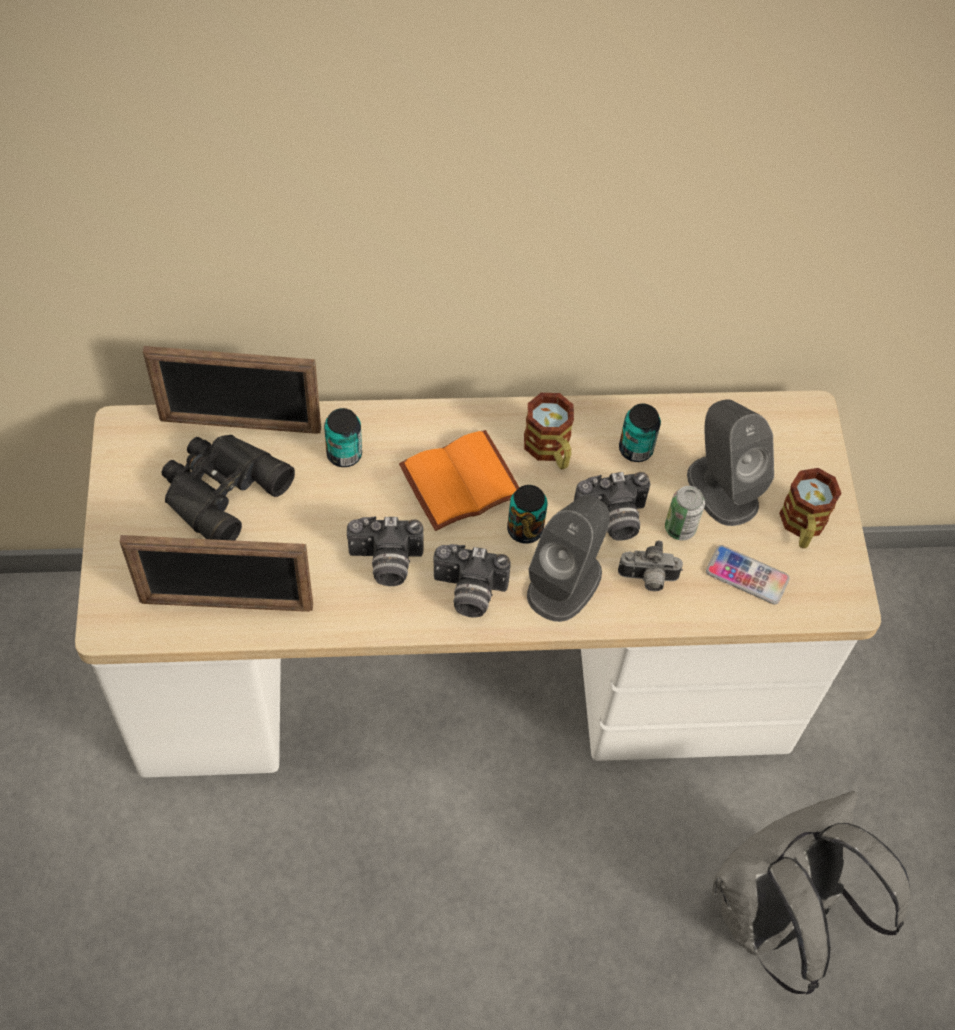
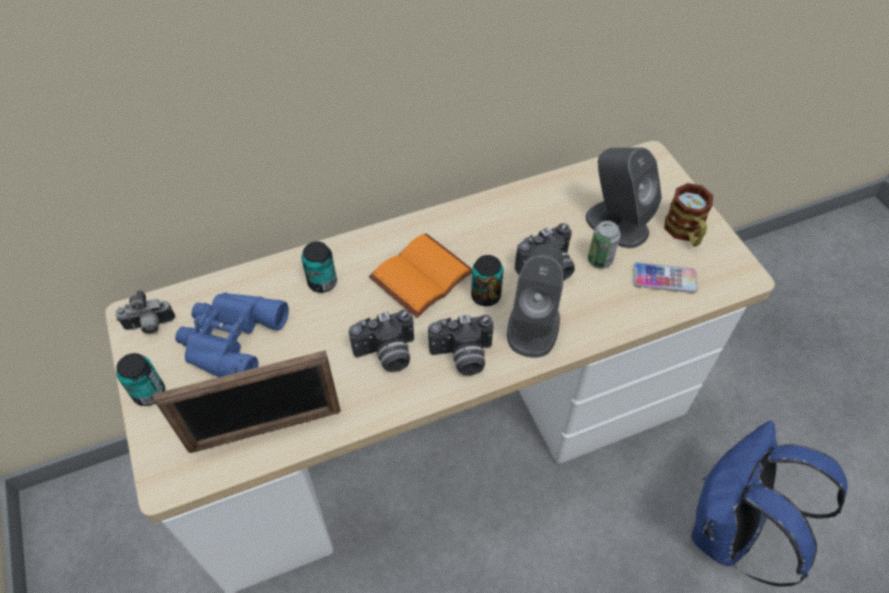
camera: 15 degrees left, 5 degrees down
(219, 490) = (229, 339): black binoculars -> blue binoculars
(240, 425) = (230, 285): picture frame -> none
(550, 450) = (480, 234): mug -> none
(635, 449) = (541, 215): can -> can (149, 393)
(647, 579) = (594, 304): camera -> camera (150, 326)
(775, 916) = (728, 532): grey backpack -> blue backpack

